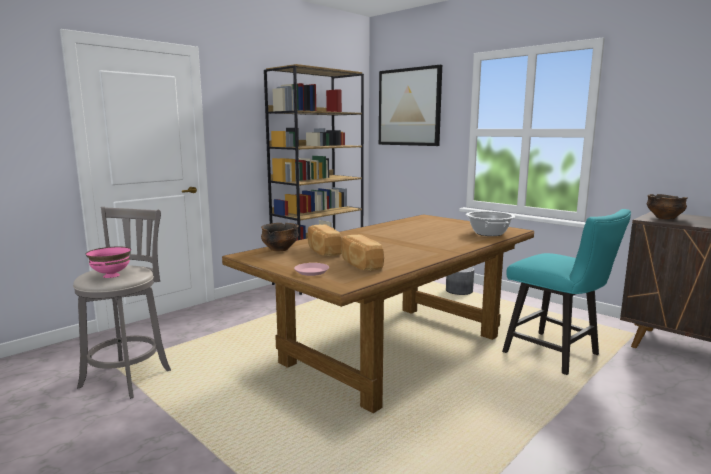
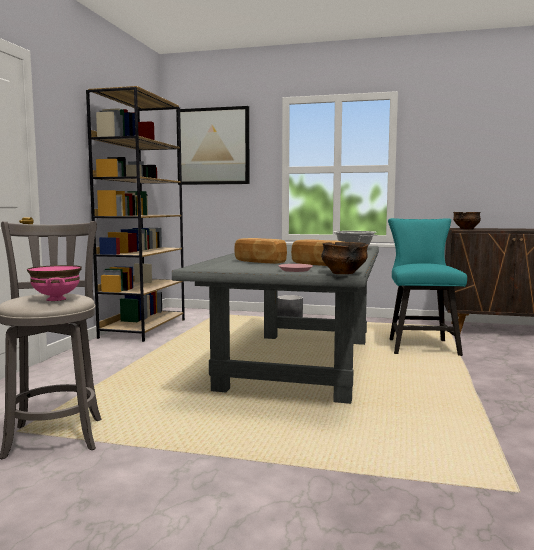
camera: 30 degrees left, 5 degrees down
(280, 249) = (216, 264): bowl -> bowl (343, 273)
(393, 349) = (299, 363): brown dining table -> grey dining table
(557, 355) = (420, 345): turquoise chair -> turquoise chair turned 105 degrees counterclockwise

